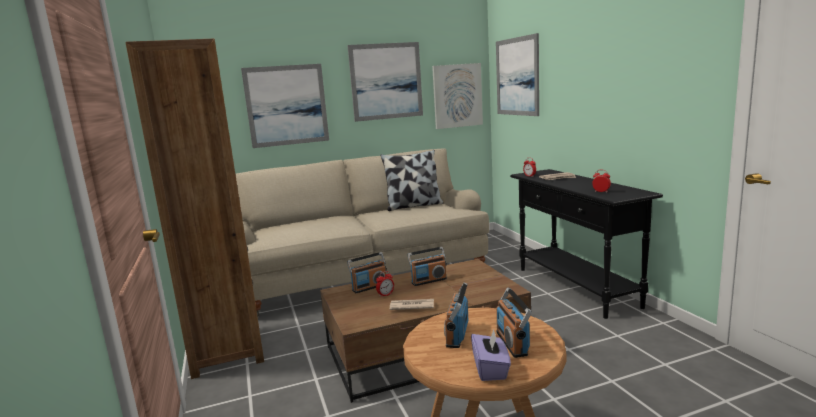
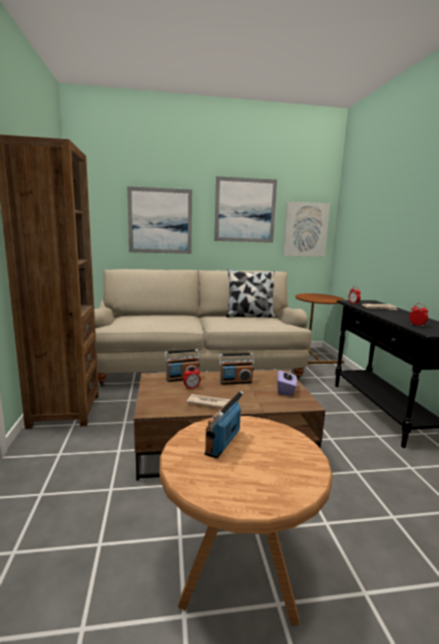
camera: 10 degrees right, 0 degrees up
(488, 241) = (314, 356): none -> brown side table
(490, 369) = (236, 492): purple tissue box -> purple tissue box (286, 390)
(512, 343) = (274, 465): radio -> none
(517, 76) = (359, 216): picture -> none

